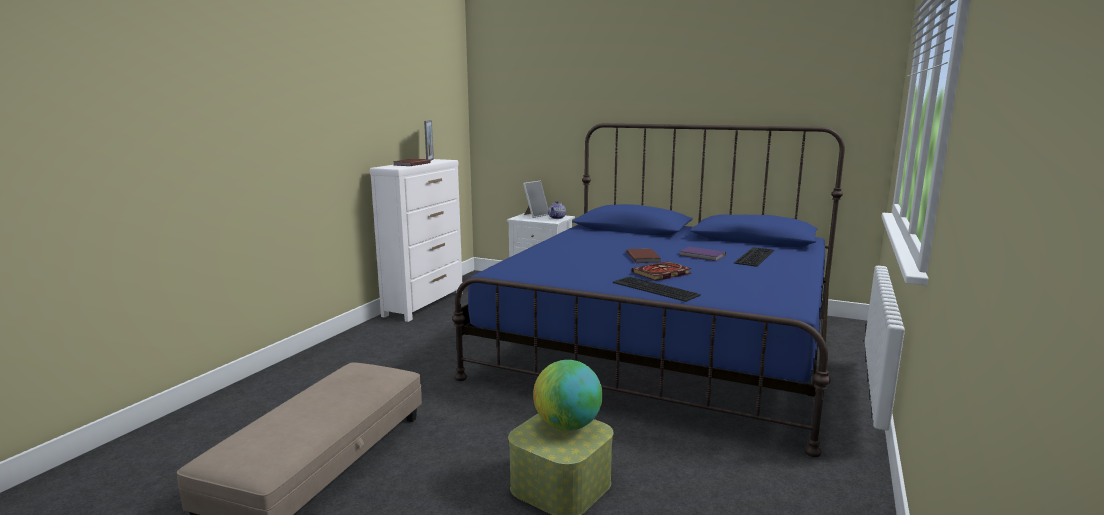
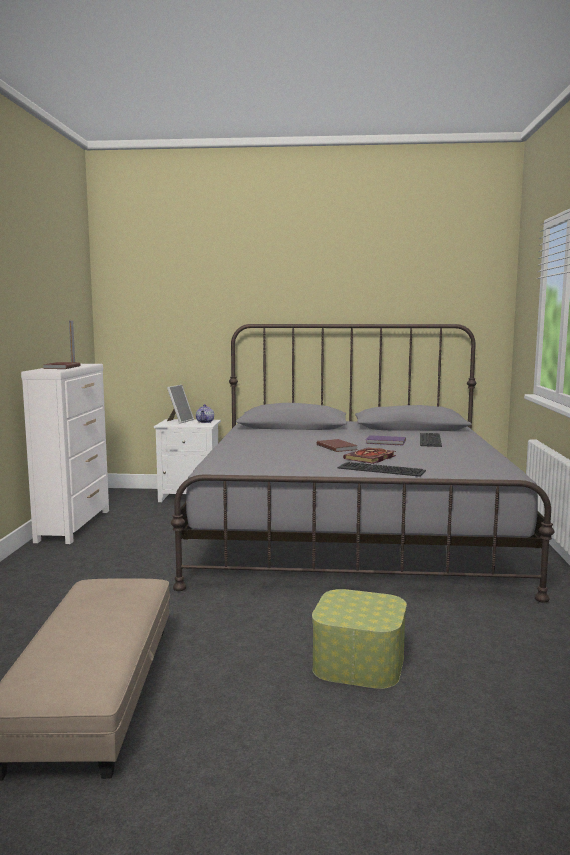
camera: 20 degrees left, 5 degrees down
(567, 426) = (359, 601): globe -> none
(663, 345) = (351, 534): blue bed -> grey bed

